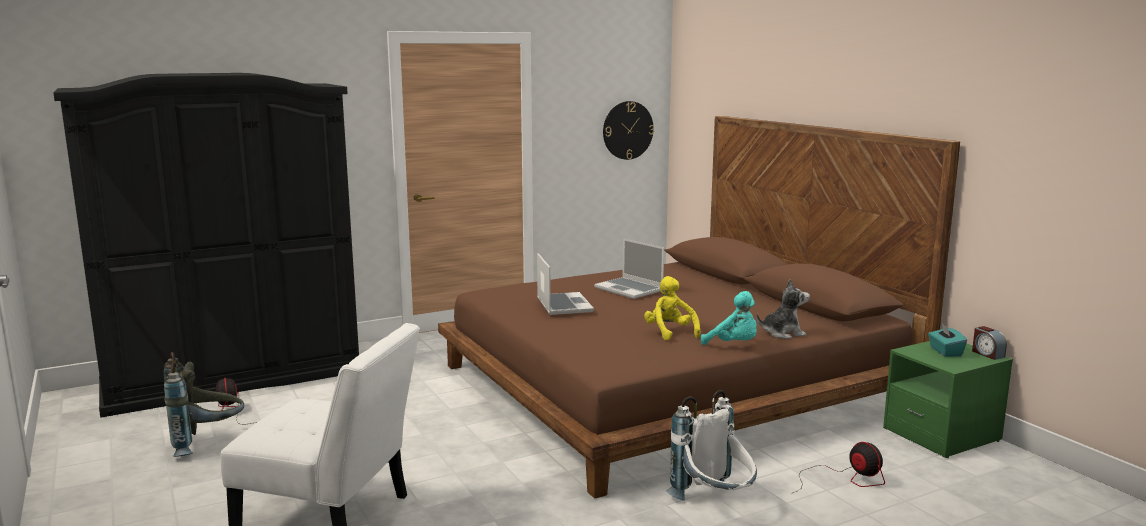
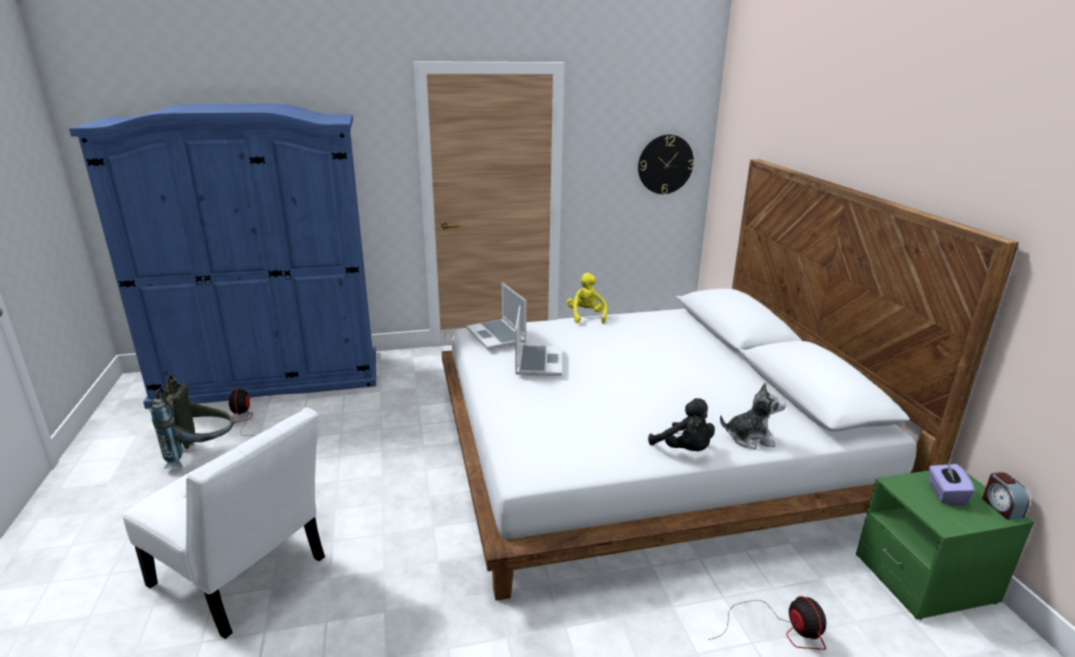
camera: 15 degrees right, 10 degrees up
(235, 377) = (270, 378): black wardrobe -> blue wardrobe
(630, 289) = (617, 346): laptop -> laptop (497, 336)
(669, 386) = (643, 448): brown bed -> white bed
(670, 332) = (624, 419): yellow plush toy -> yellow plush toy (586, 316)
(714, 504) = (616, 638): white backpack -> none
(733, 345) = (684, 450): turquoise plush toy -> black plush toy
(945, 352) = (945, 494): turquoise tissue box -> purple tissue box

